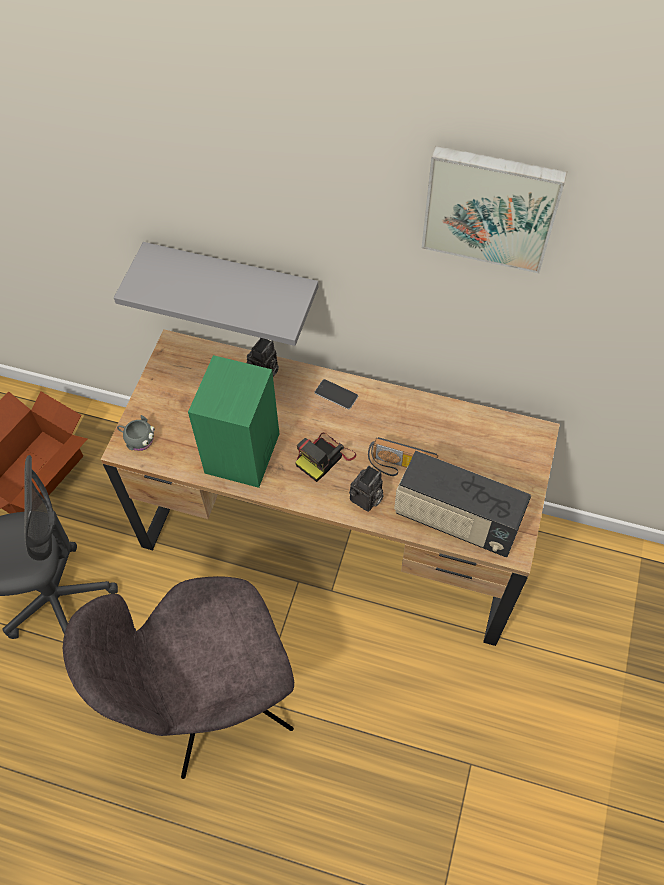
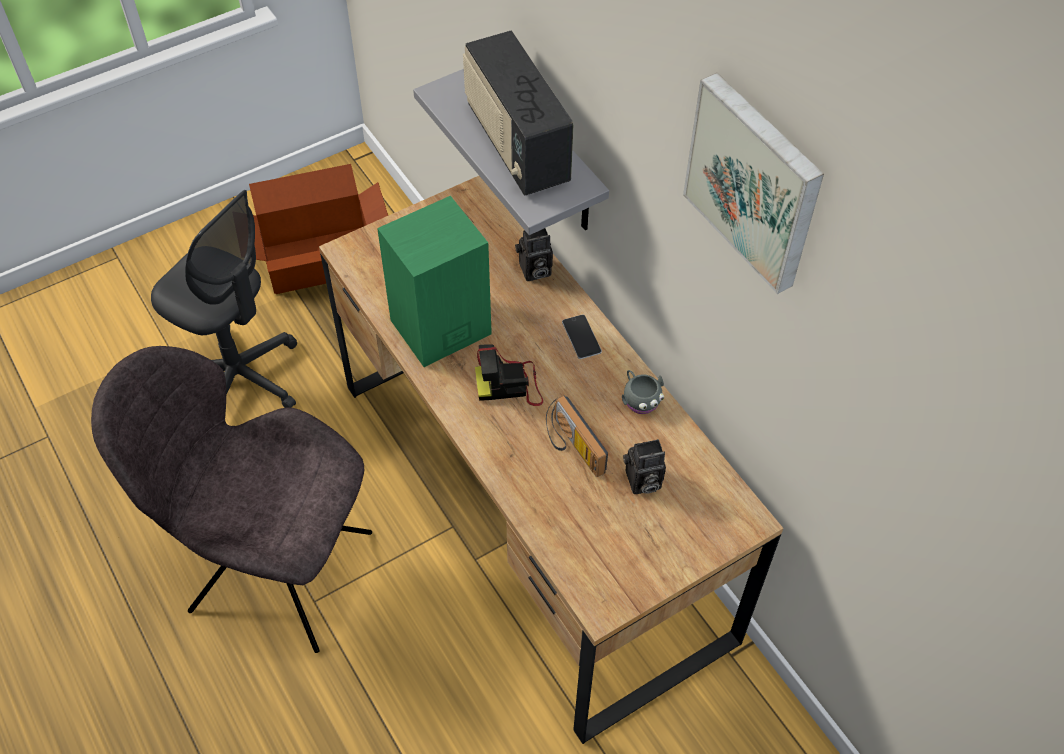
camera: 40 degrees right, 5 degrees down
(138, 439) = (365, 251): grey mug -> grey mug (640, 399)
(366, 500) = (508, 451): camera -> camera (642, 482)
(455, 521) = (573, 536): radio -> radio (516, 145)

